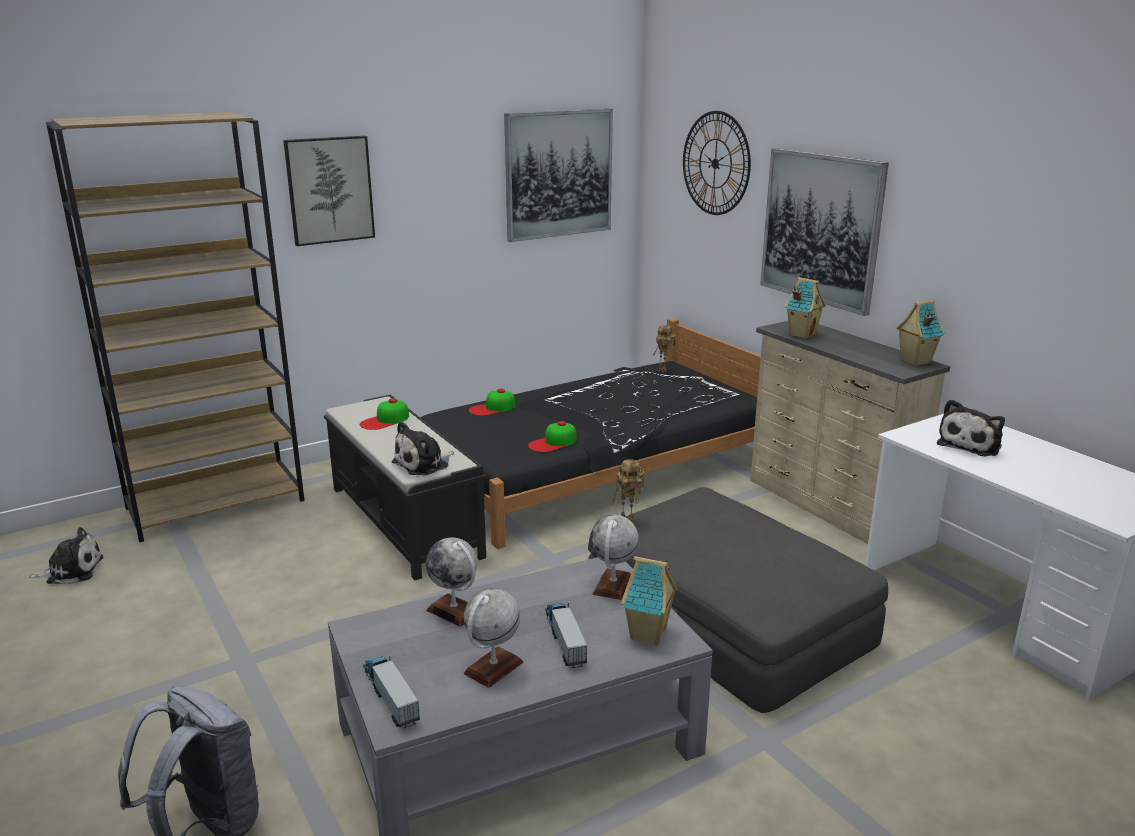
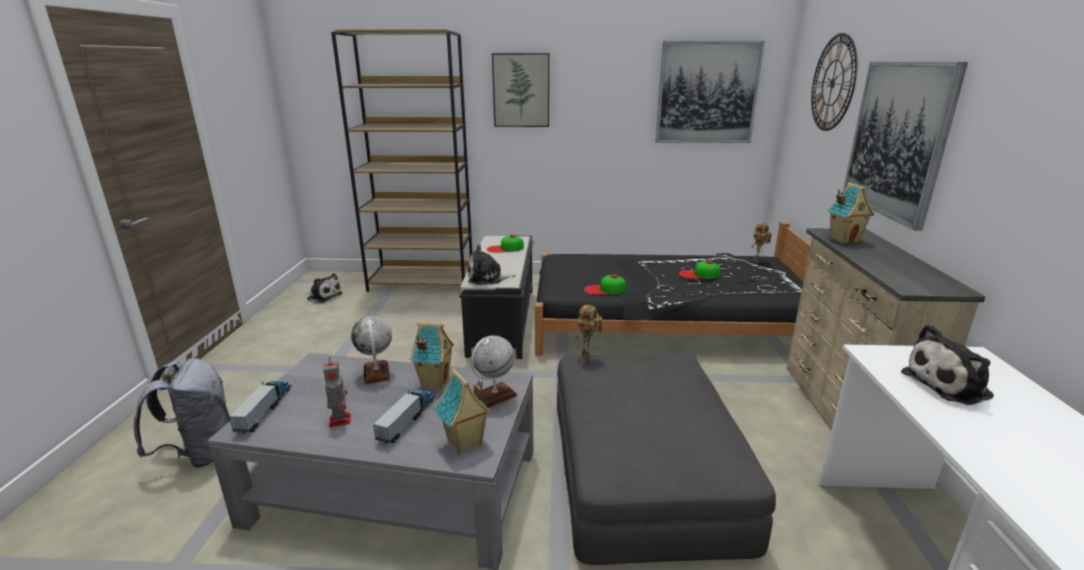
camera: 35 degrees right, 0 degrees up
(492, 408) = (595, 259): cap -> cap (699, 274)
(493, 668) = (340, 419): globe -> toy robot
(914, 361) = (941, 283): toy house -> toy house (434, 381)

